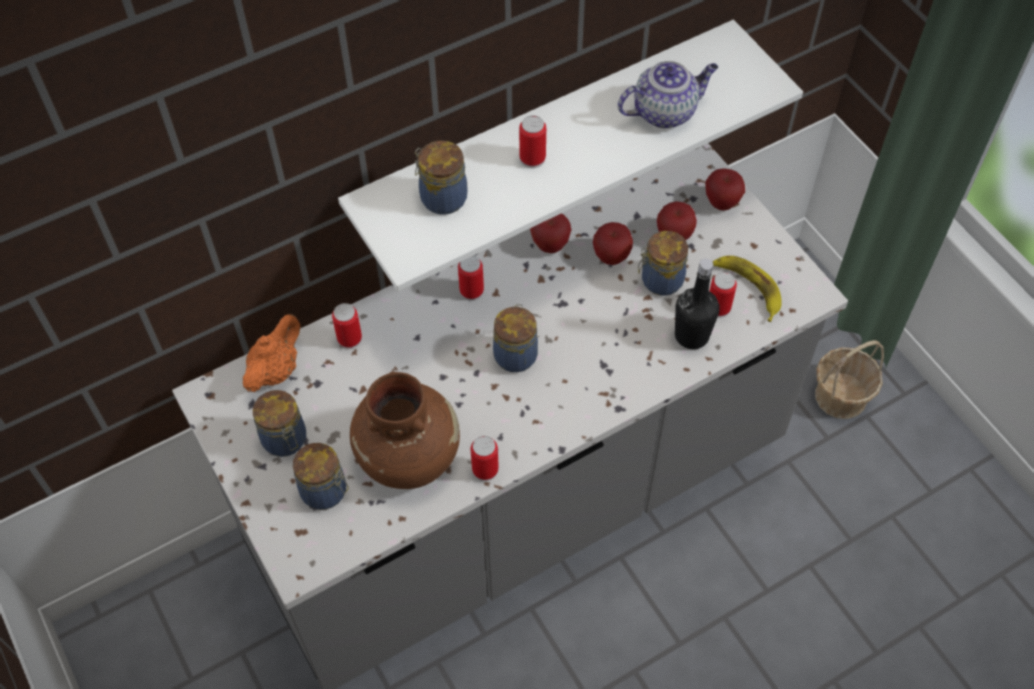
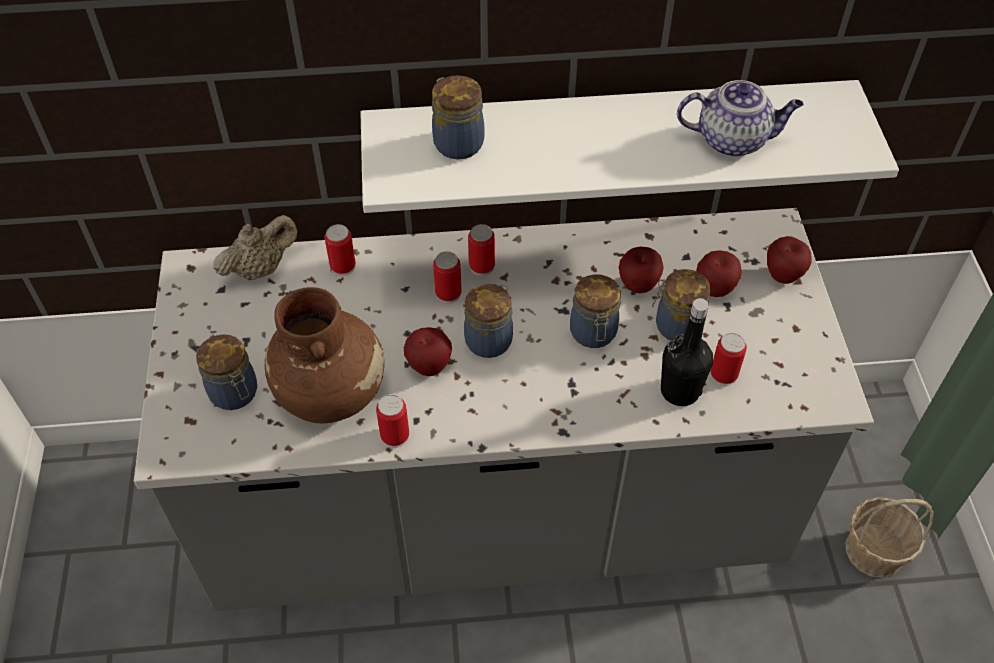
camera: 25 degrees right, 5 degrees down
(276, 370) = (260, 268): orange teapot -> beige teapot
(285, 441) = (229, 333): jar -> jar (593, 334)
(532, 158) = (568, 138): can -> can (448, 293)
(550, 245) = (583, 253): apple -> apple (429, 367)
(748, 287) = (767, 367): banana -> none

